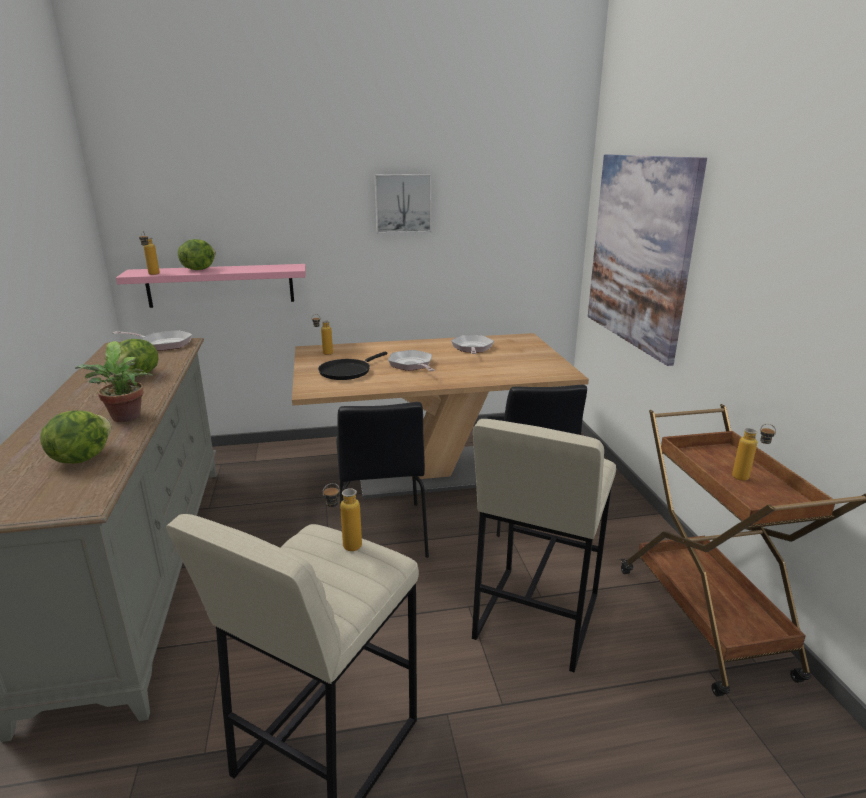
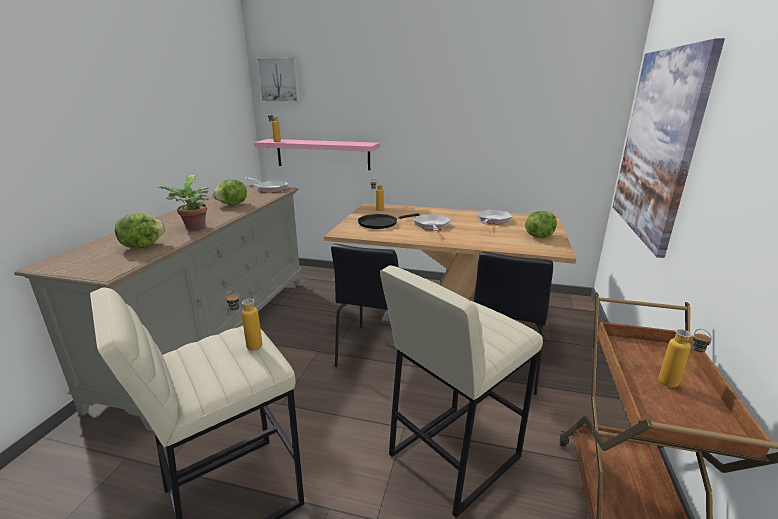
camera: 25 degrees right, 0 degrees up
(198, 269) = (306, 141): lettuce -> lettuce (539, 236)
(403, 203) = (457, 98): picture -> picture (279, 80)

